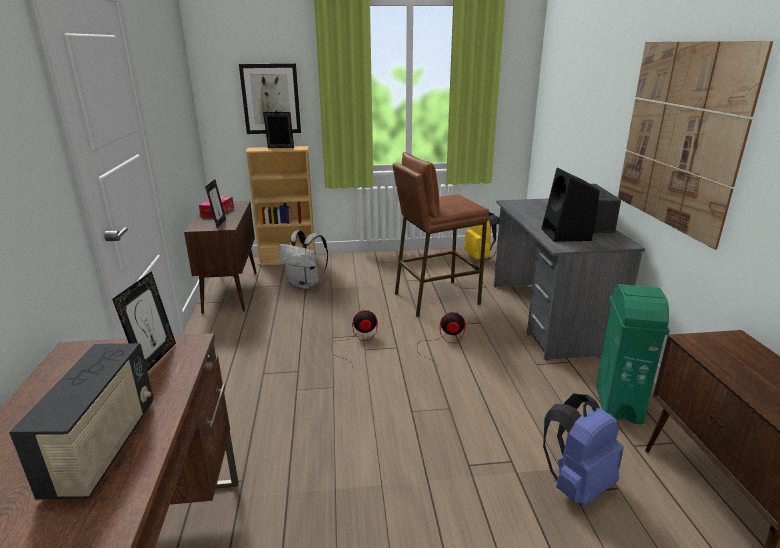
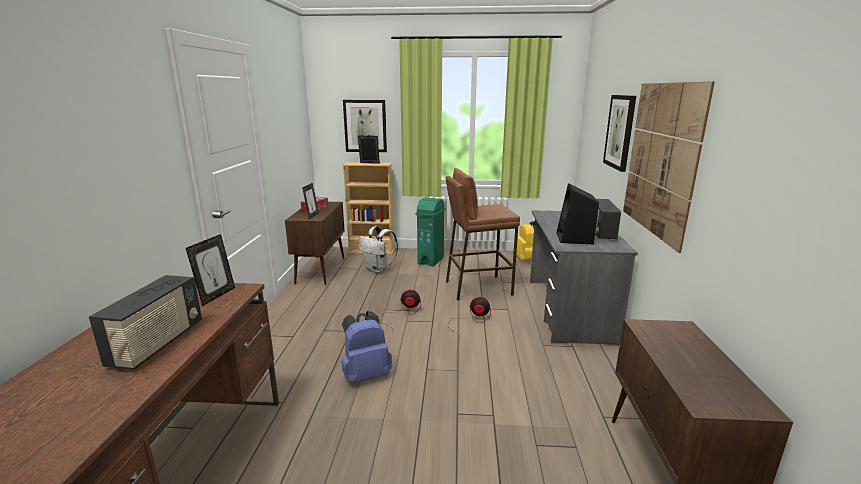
camera: 10 degrees right, 5 degrees down
(577, 484) = (541, 439): blue backpack -> blue backpack (366, 374)
(608, 101) = (620, 132): none -> picture
(618, 404) = (602, 383): green trash can -> green trash can (431, 260)

